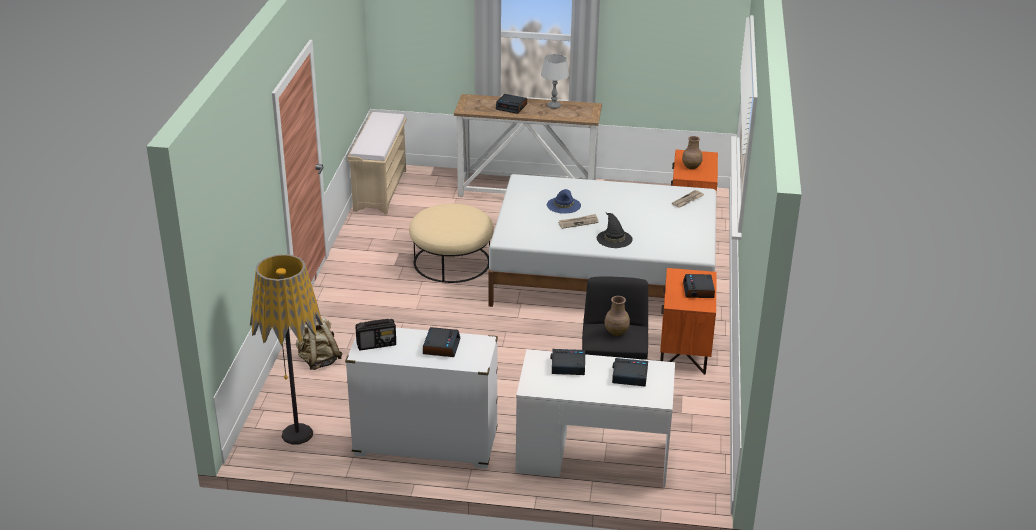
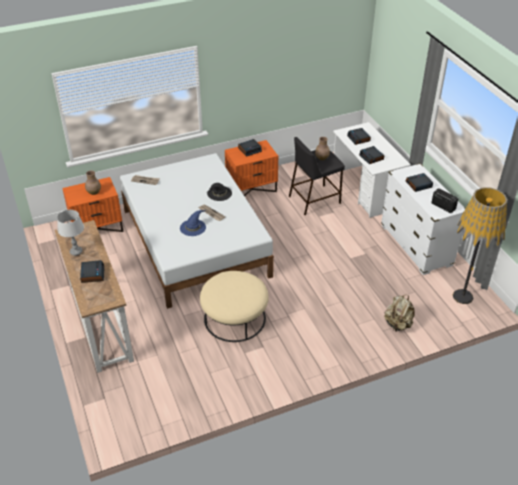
camera: 120 degrees left, 10 degrees up
(380, 190) = (153, 420): beige bench -> none

